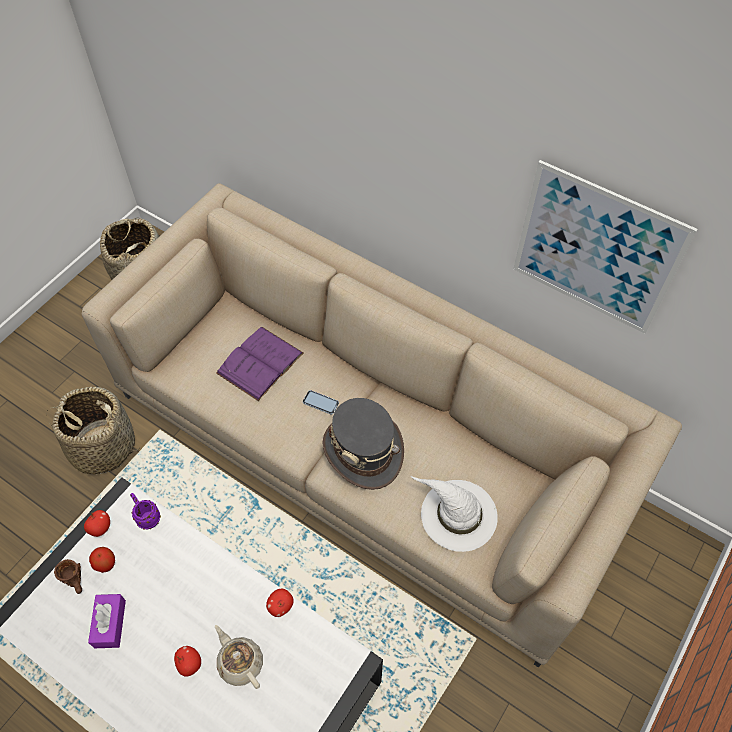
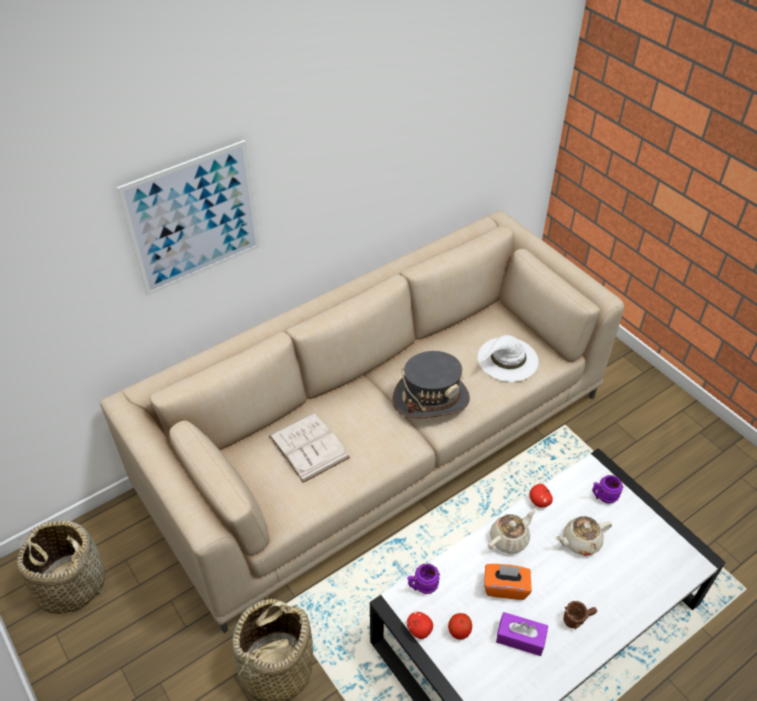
camera: 70 degrees left, 10 degrees down
(76, 581) = (469, 661): brown mug -> brown mug (578, 618)
(164, 595) = (505, 587): none -> orange tissue box
(189, 664) = (573, 579): apple -> none
(223, 586) = (510, 539): none -> beige teapot
(260, 363) = (308, 446): purple book -> white book
(310, 678) = (603, 497): none -> purple mug
(320, 403) = (371, 414): phone -> none
(596, 250) = (422, 140): picture -> picture (194, 219)

